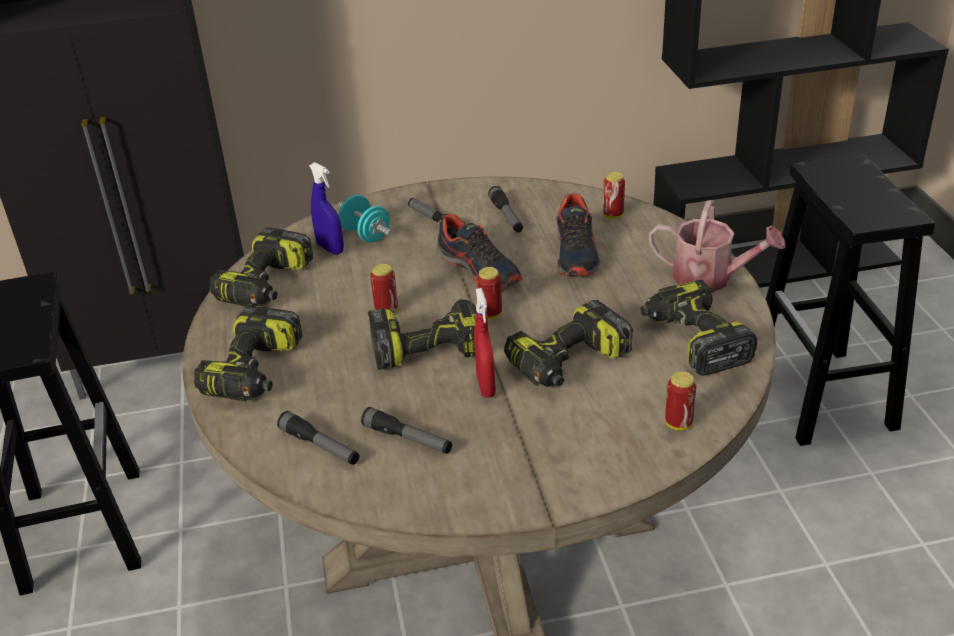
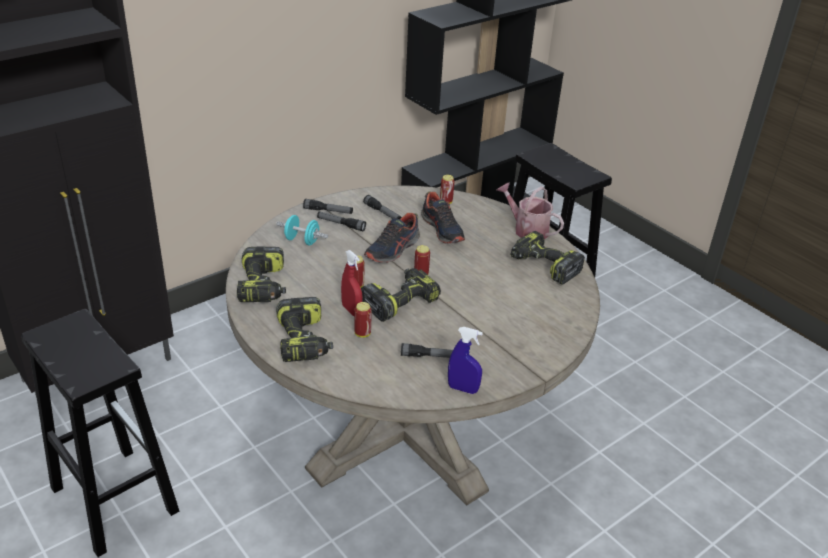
camera: 30 degrees left, 0 degrees up
(320, 446) = (383, 373): flashlight -> flashlight (328, 211)
(330, 248) = (286, 254): blue spray bottle -> blue spray bottle (463, 389)
(479, 270) = (393, 249): shoe -> shoe turned 105 degrees clockwise
(486, 386) = (451, 316): red spray bottle -> red spray bottle (351, 310)
(569, 363) = (487, 293): power drill -> none
(678, 424) = (568, 313): can -> can (362, 334)
(710, 278) = (527, 229): watering can -> watering can turned 135 degrees counterclockwise

